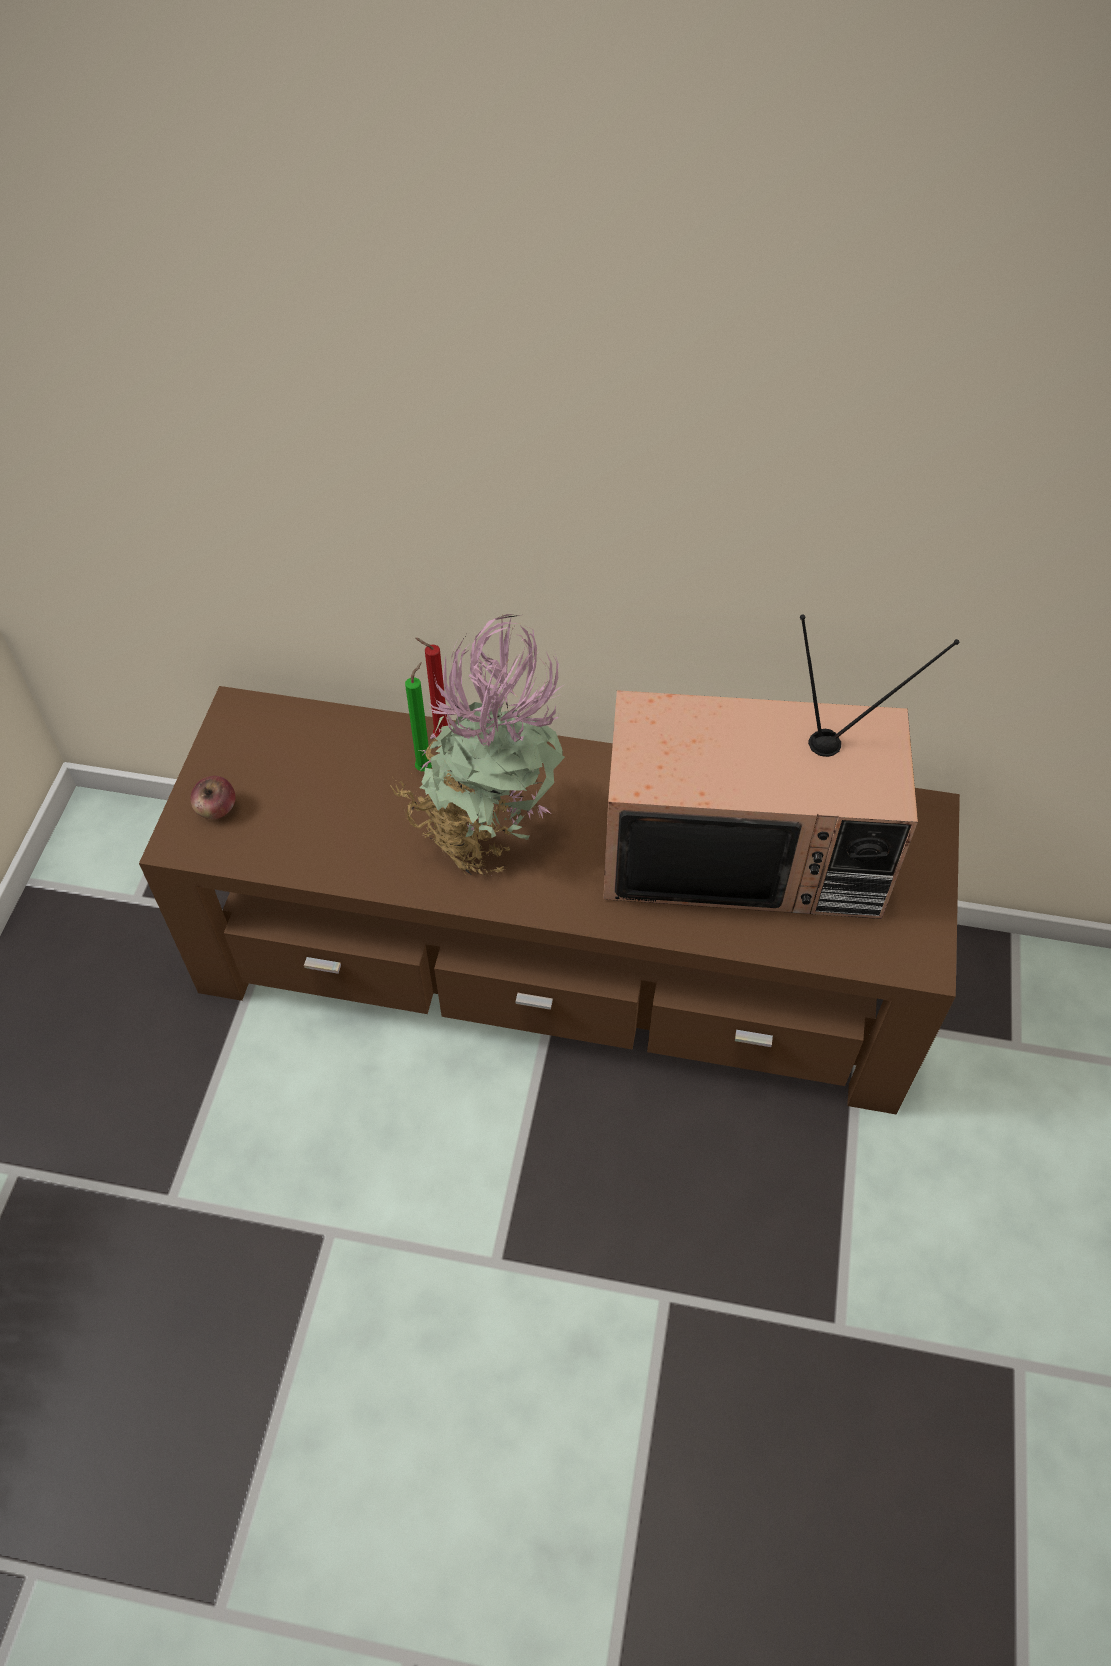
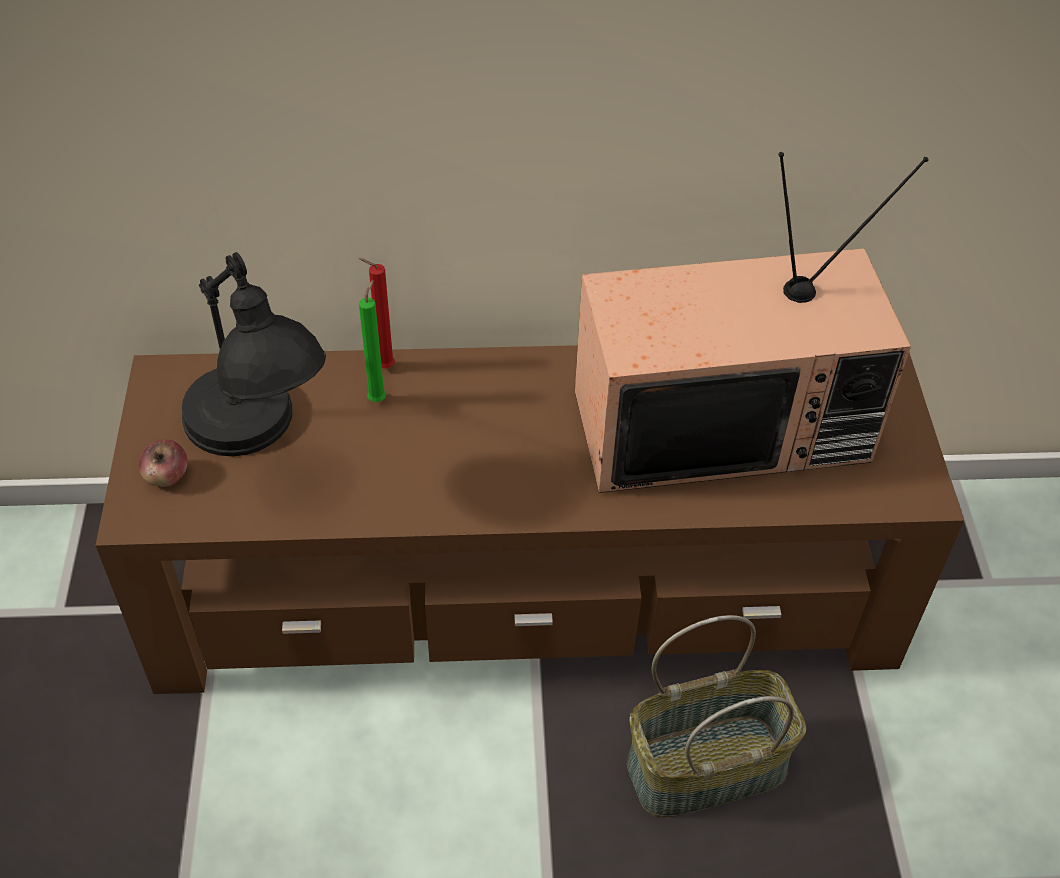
camera: 15 degrees left, 5 degrees down
(308, 796) = (262, 447): none -> black table lamp
(487, 834) = (461, 452): potted plant -> none
(679, 1167) = (707, 764): none -> basket

